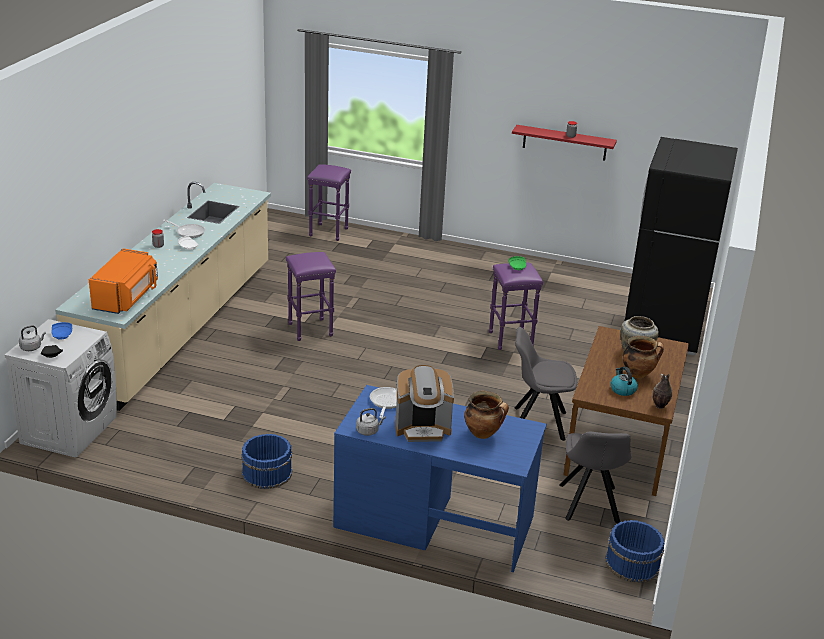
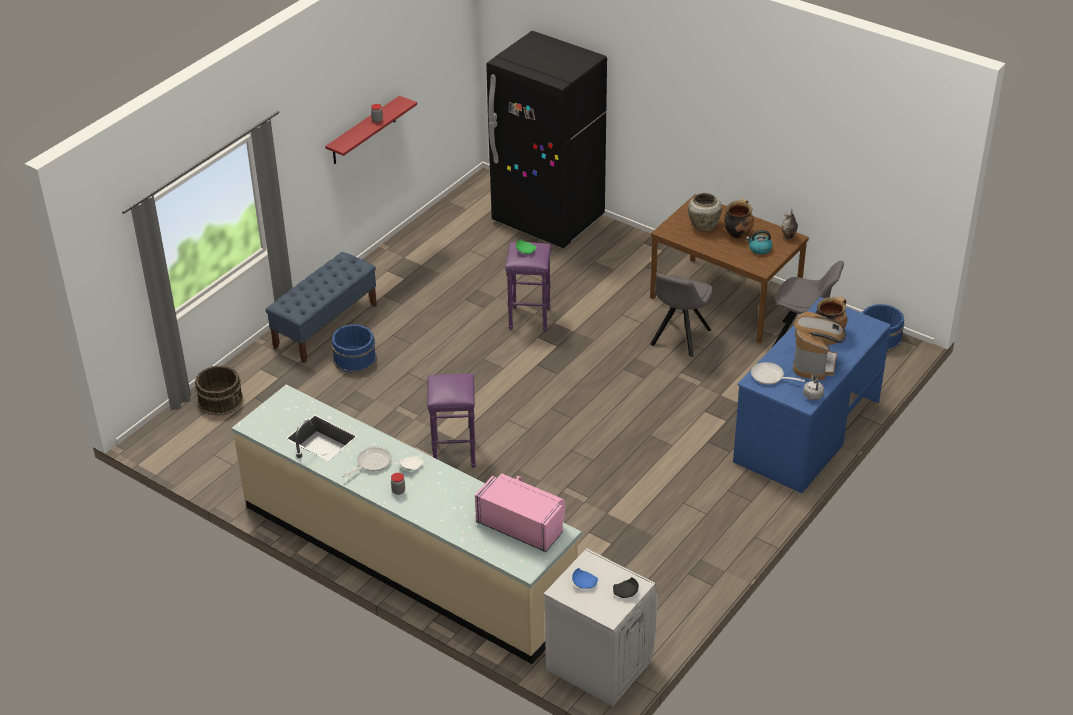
camera: 70 degrees left, 10 degrees up
(32, 347) = (605, 607): grey kettle -> none
(127, 298) = (522, 525): orange microwave -> pink microwave
(266, 473) = (711, 524): blue bucket -> blue bucket (354, 359)
(329, 232) = (221, 400): purple stool -> brown bucket
(438, 255) = (326, 326): none -> blue bench

